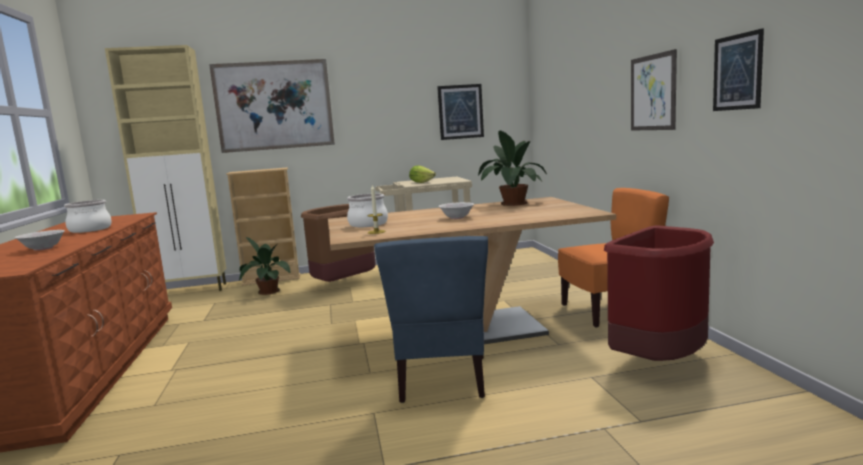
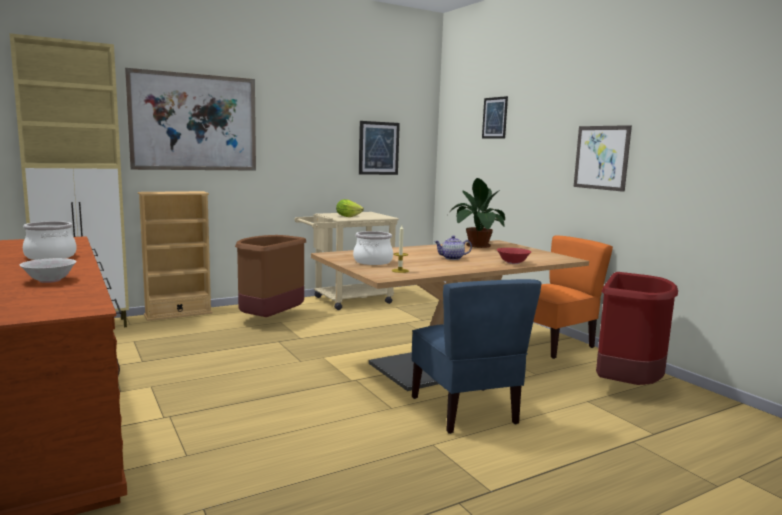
camera: 20 degrees left, 0 degrees up
(267, 291) = (187, 327): potted plant -> none
(457, 218) = (452, 258): white bowl -> teapot
(515, 219) = (512, 263): none -> red bowl
(737, 72) = (694, 153): picture -> picture (494, 118)

